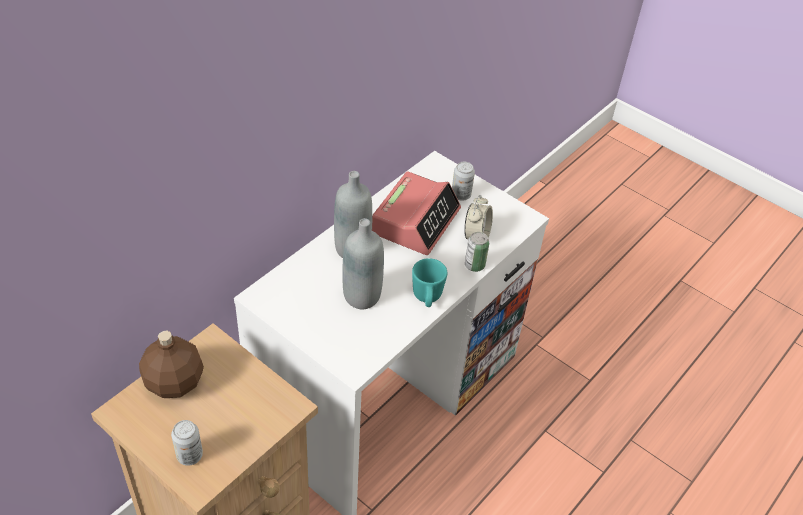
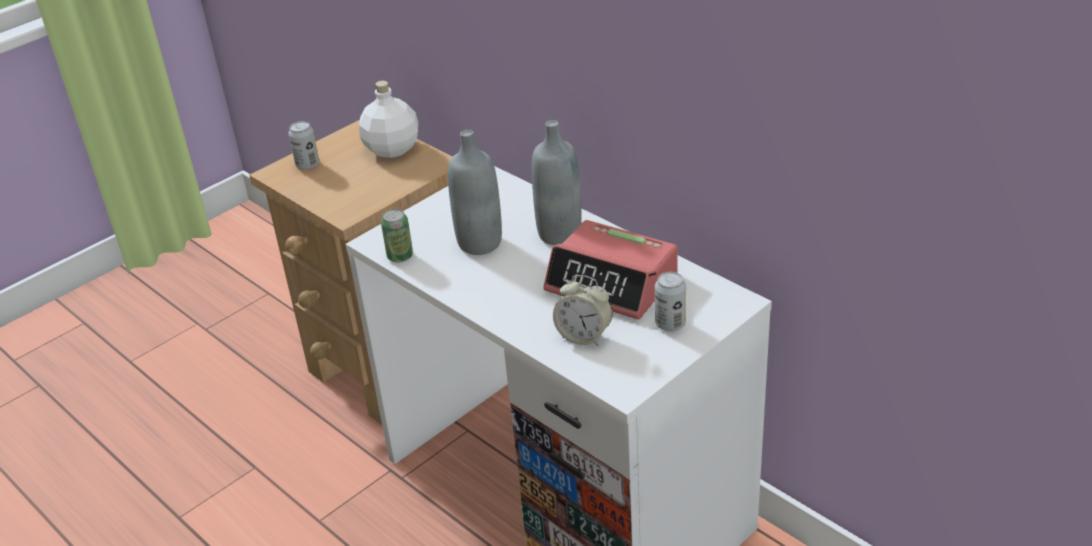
camera: 100 degrees right, 10 degrees down
(174, 383) = (391, 149): brown bottle -> white bottle
(427, 298) = (471, 292): turquoise mug -> none
(474, 265) = (526, 333): can -> can (400, 256)

